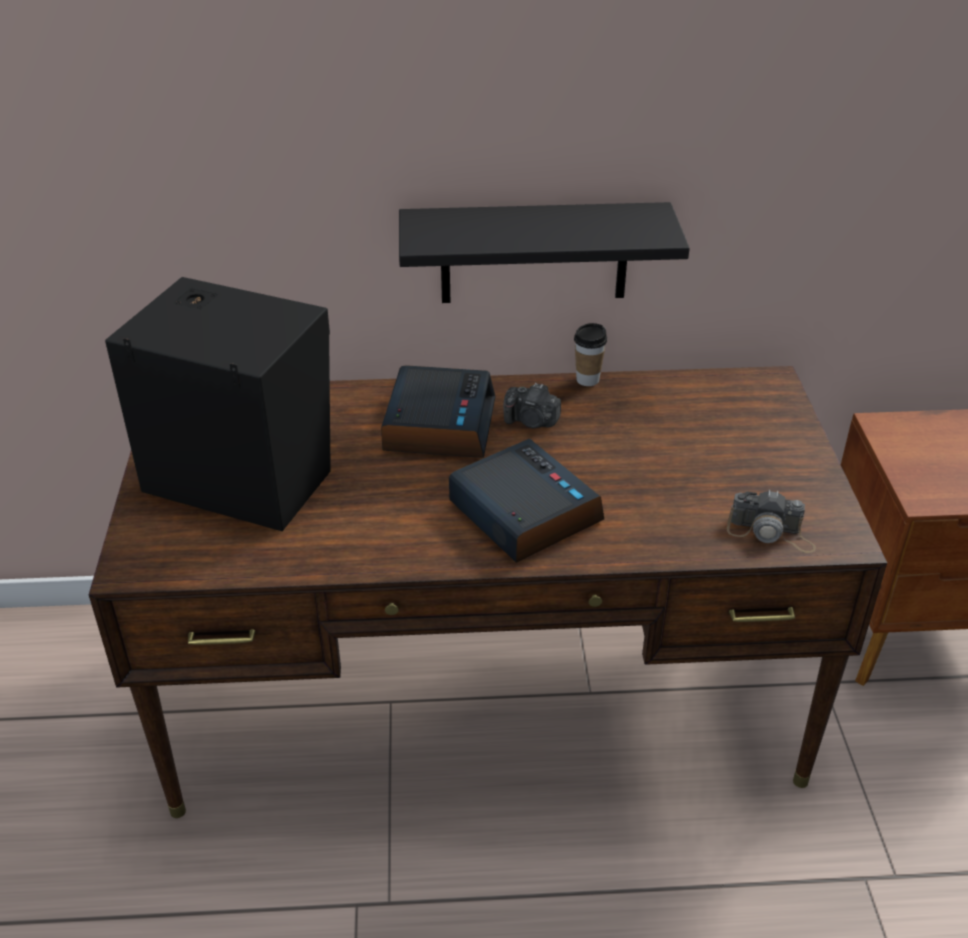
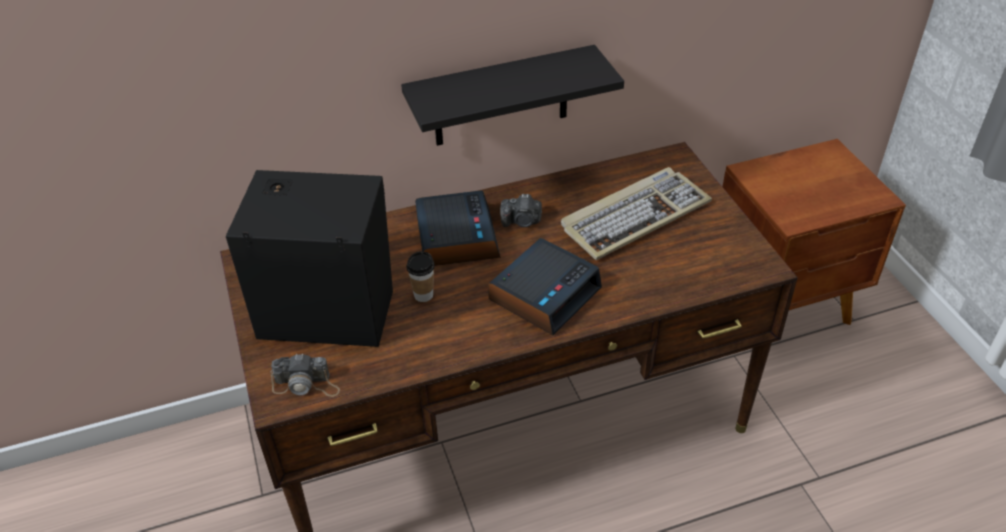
camera: 15 degrees left, 5 degrees up
(523, 512) = (544, 293): alarm clock -> alarm clock turned 90 degrees clockwise
(587, 380) = (548, 180): cup -> cup (423, 295)
(686, 442) = (635, 216): none -> keyboard
(771, 533) = (716, 272): camera -> camera (306, 385)

